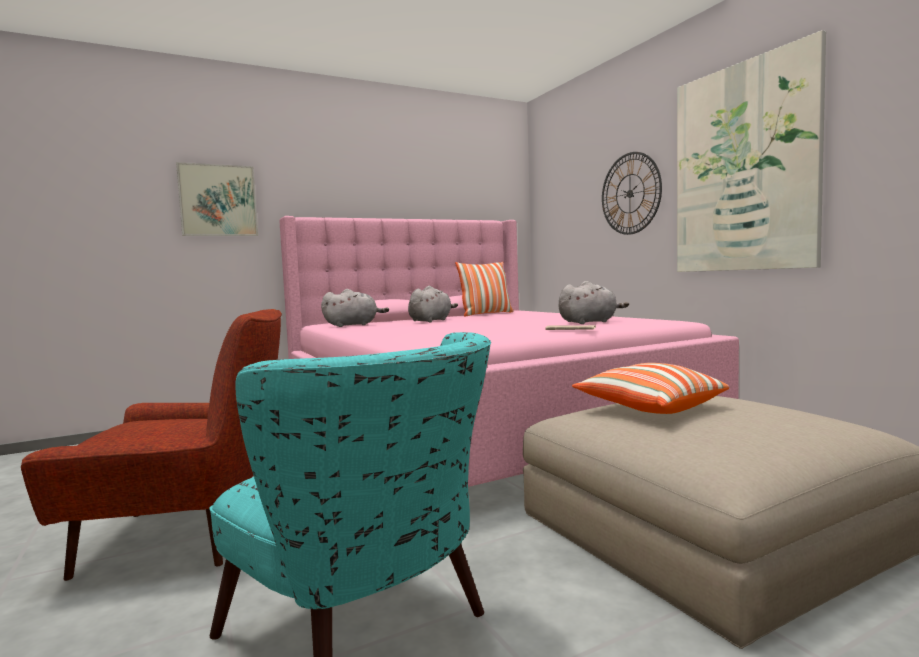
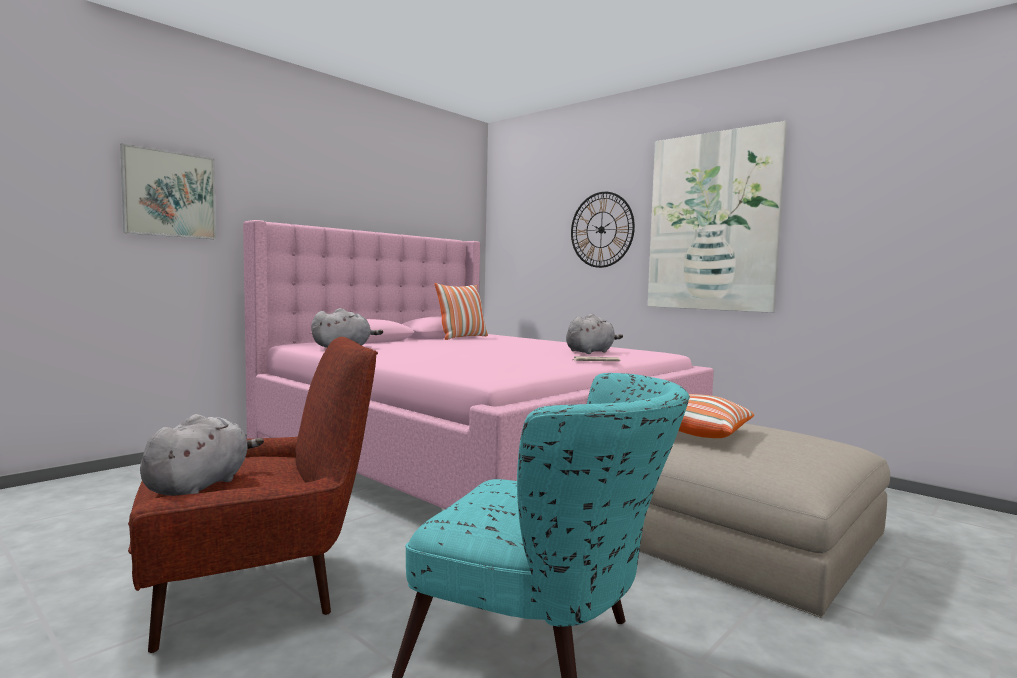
camera: 20 degrees left, 0 degrees up
(431, 321) = (422, 344): grey plush toy -> grey plush toy (200, 485)

